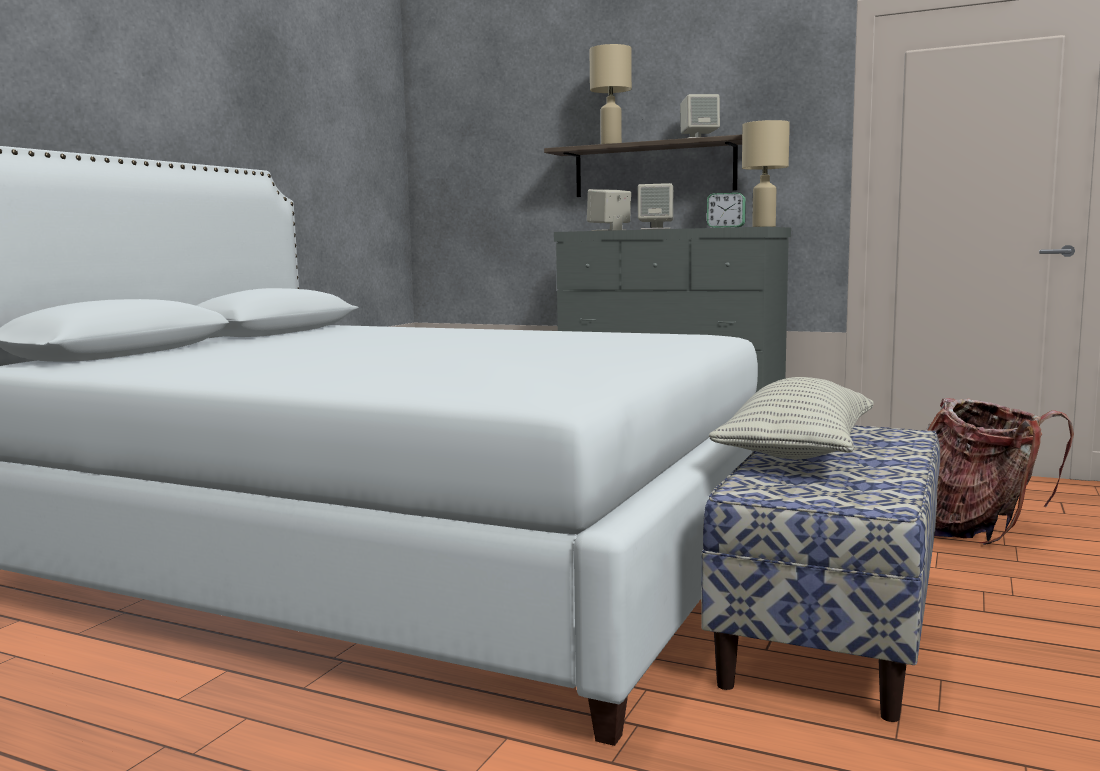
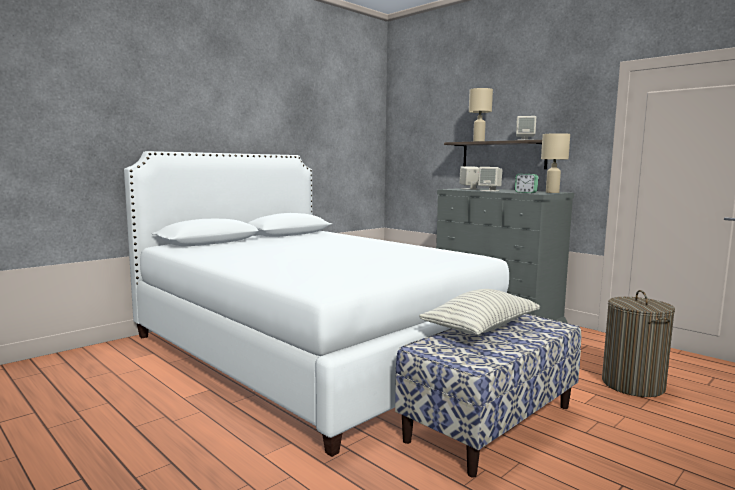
camera: 20 degrees right, 0 degrees up
(972, 529) = (633, 385): backpack -> laundry basket

